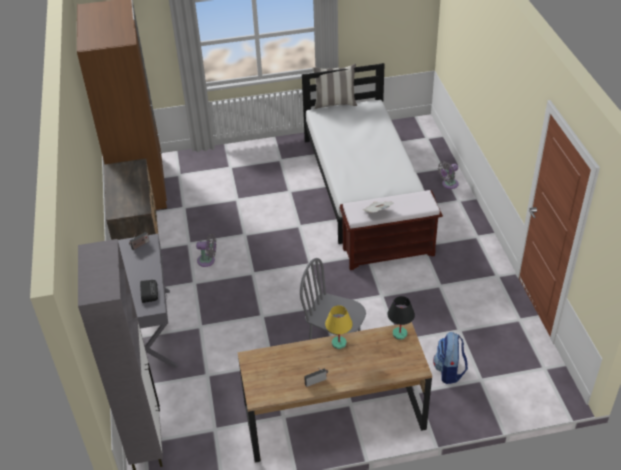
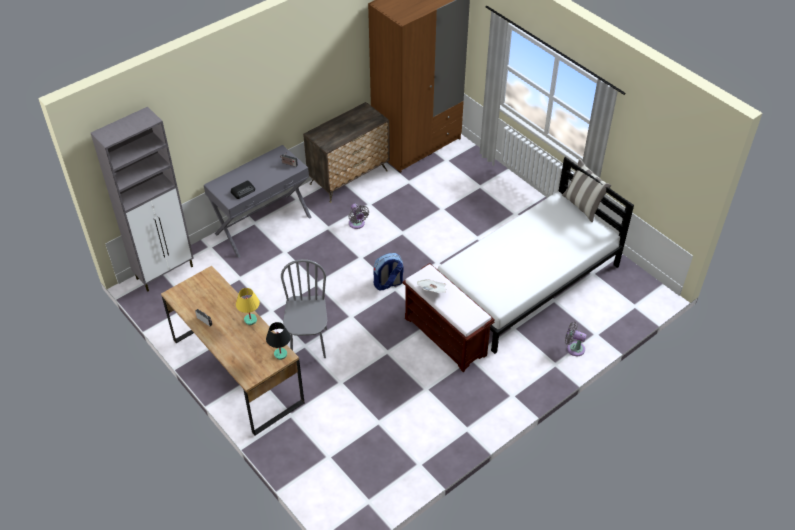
camera: 60 degrees right, 5 degrees up
(449, 371) = (326, 430): backpack -> backpack (388, 284)

